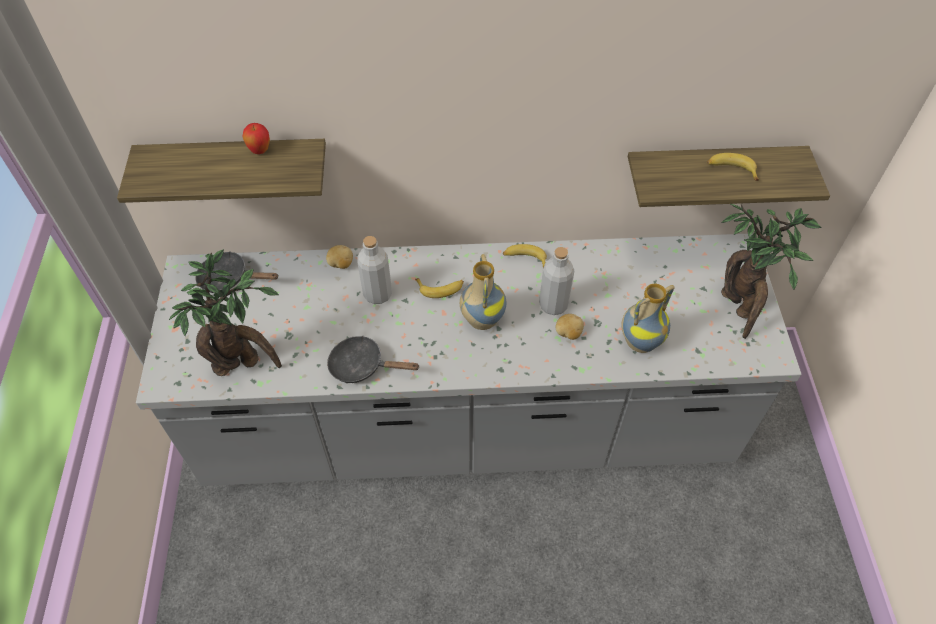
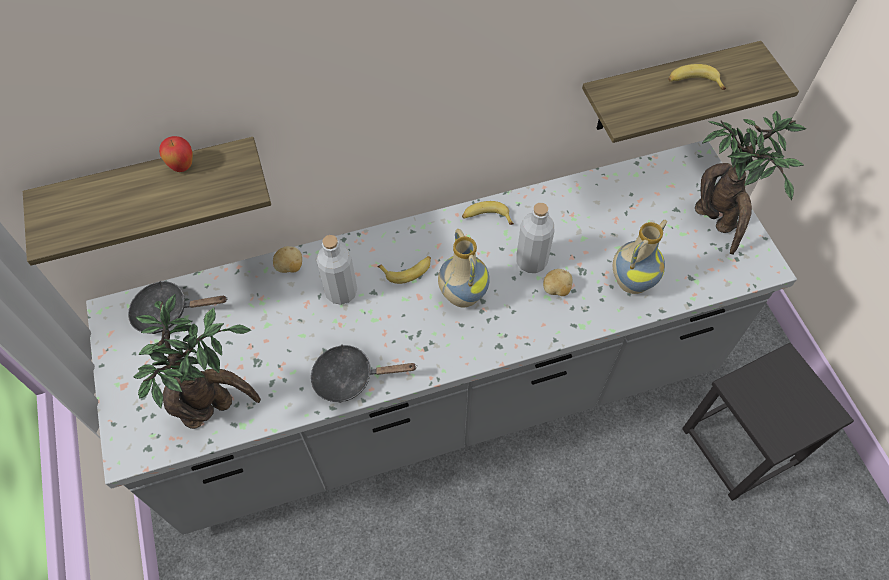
camera: 15 degrees left, 5 degrees up
(739, 542) = (740, 446): none -> black stool

